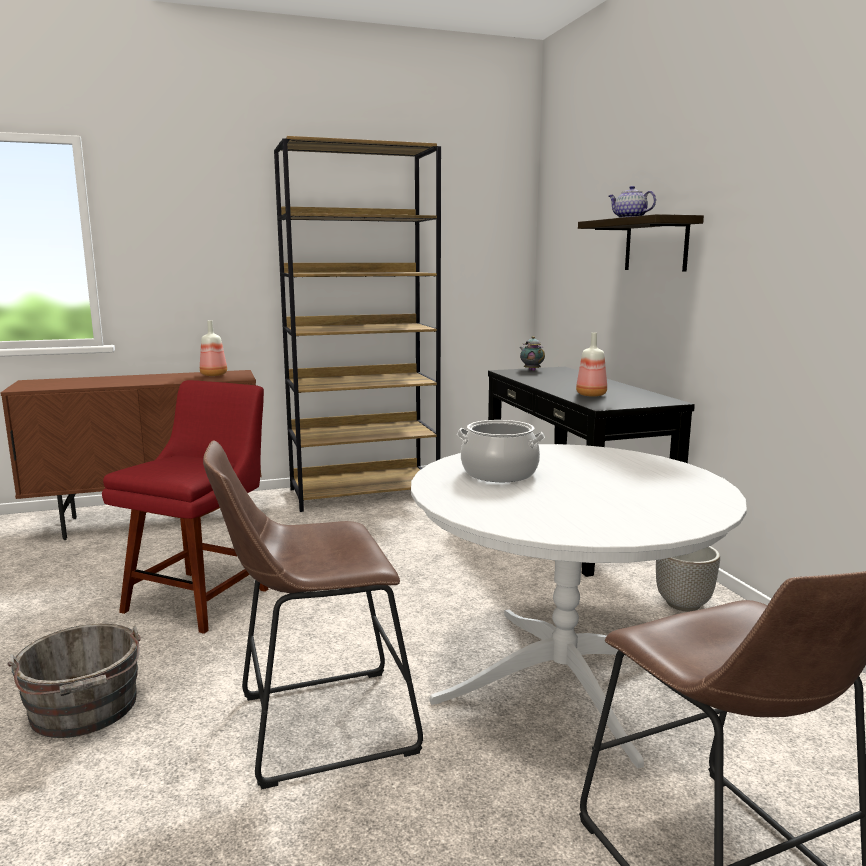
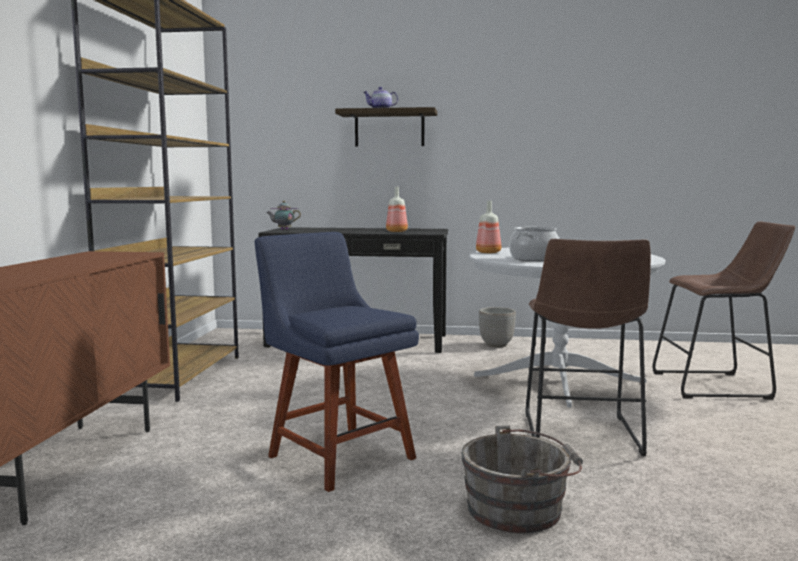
camera: 65 degrees left, 5 degrees down
(201, 597) = (337, 455): red chair -> blue chair
(214, 375) = (95, 256): bottle -> bottle (488, 252)

